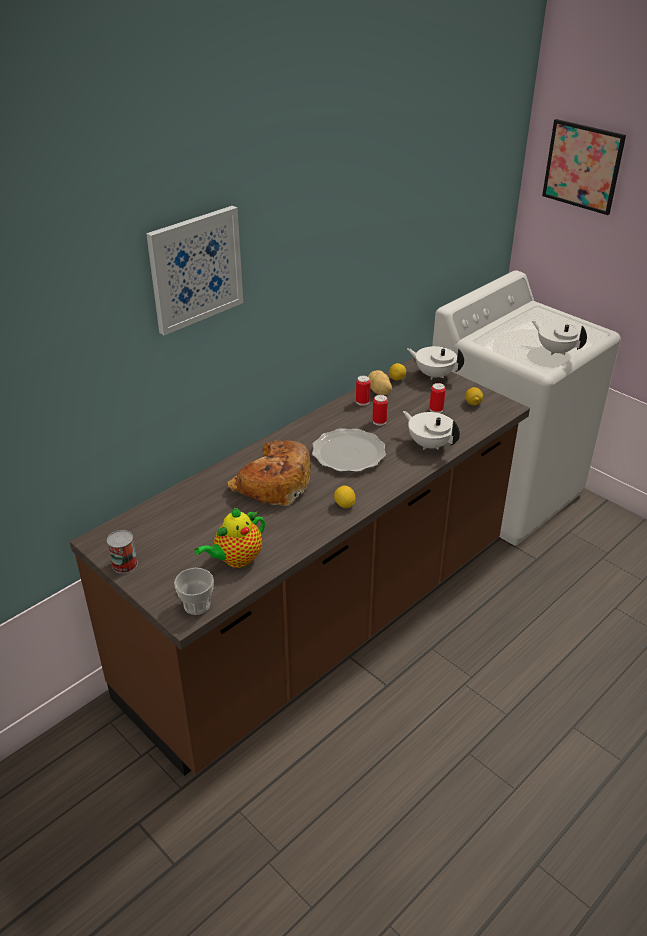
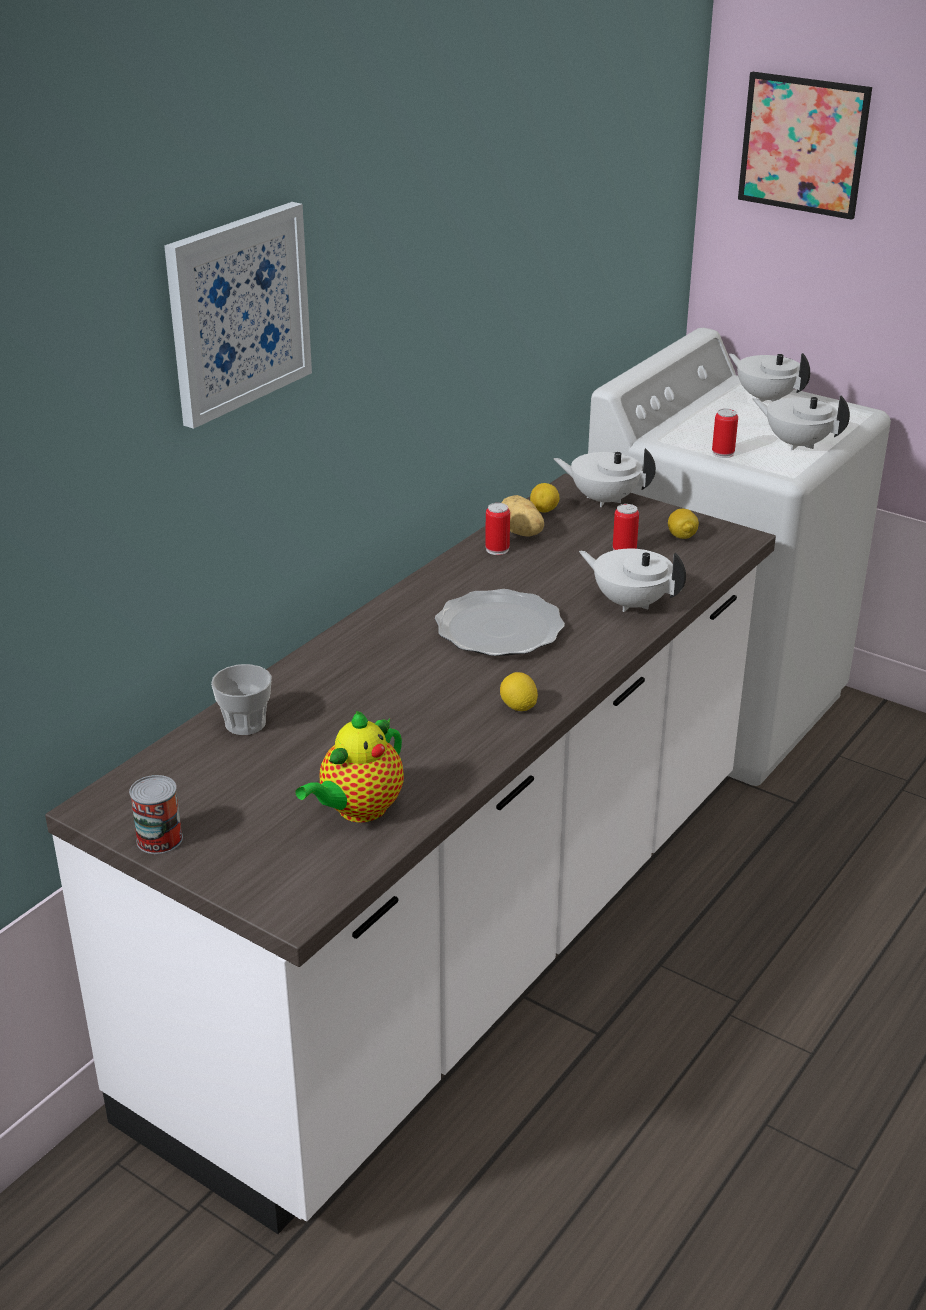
camera: 10 degrees left, 5 degrees down
(197, 605) = (311, 889): cup -> cup (245, 723)
(272, 483) = (382, 686): bread -> none
(323, 621) = (462, 943): brown counter -> white counter
(379, 421) = (535, 576): can -> can (723, 453)
(546, 318) = (766, 398): none -> white teapot

